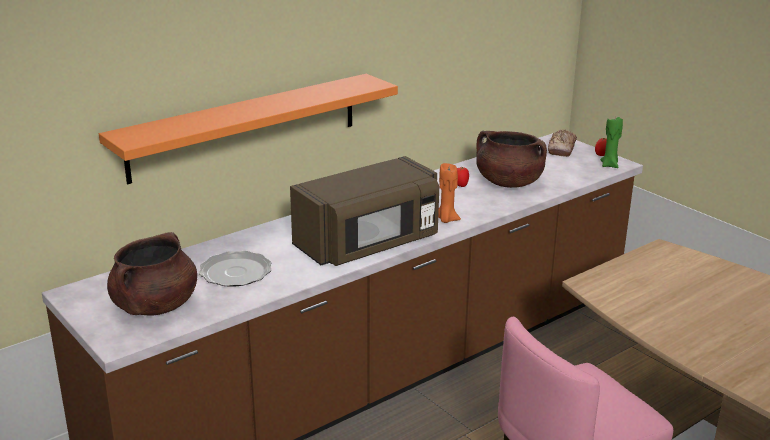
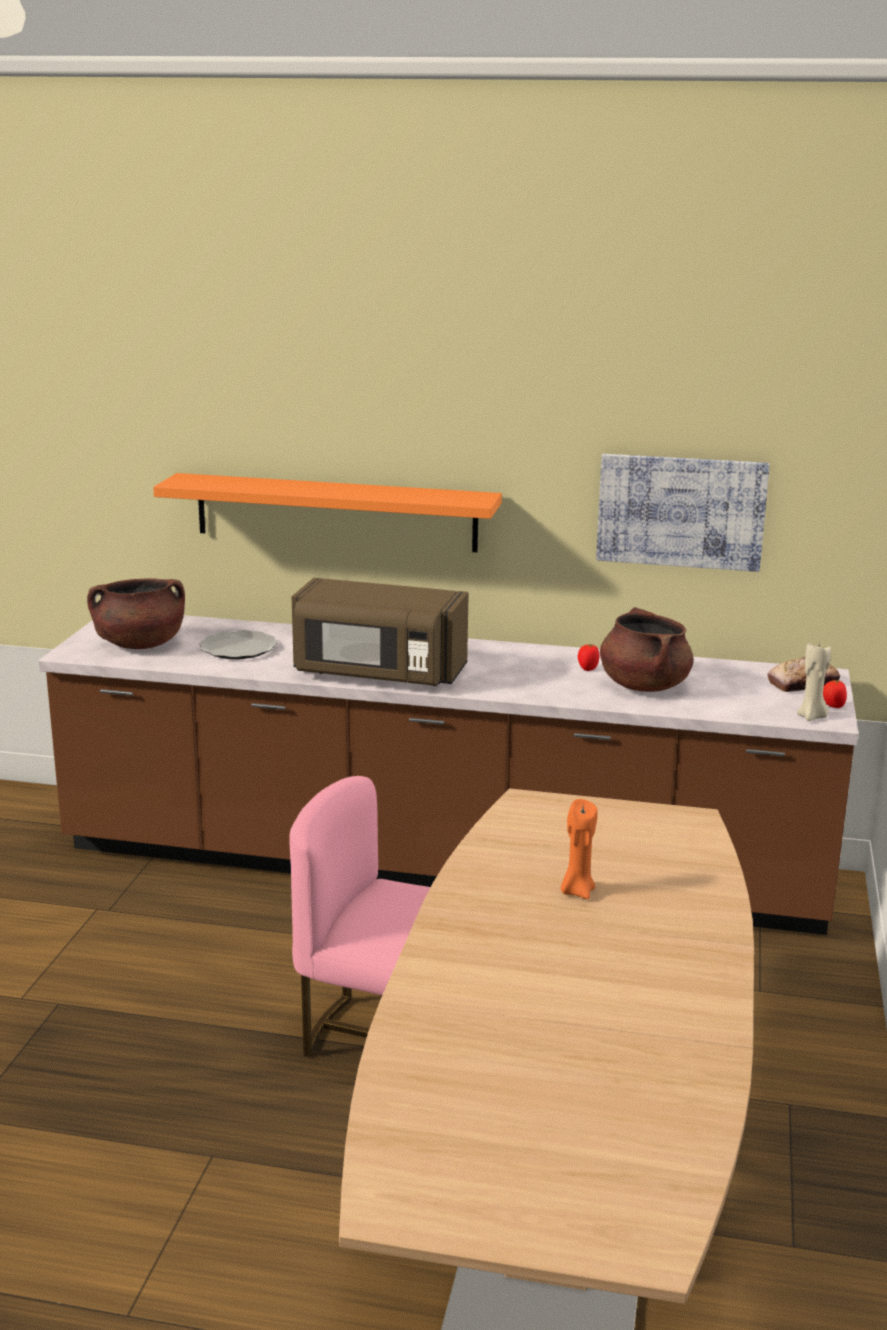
camera: 50 degrees right, 5 degrees down
(446, 219) = (493, 686): orange candle -> orange candle (577, 891)
(472, 55) = (681, 511): none -> picture
(610, 165) = (812, 717): green candle -> beige candle

